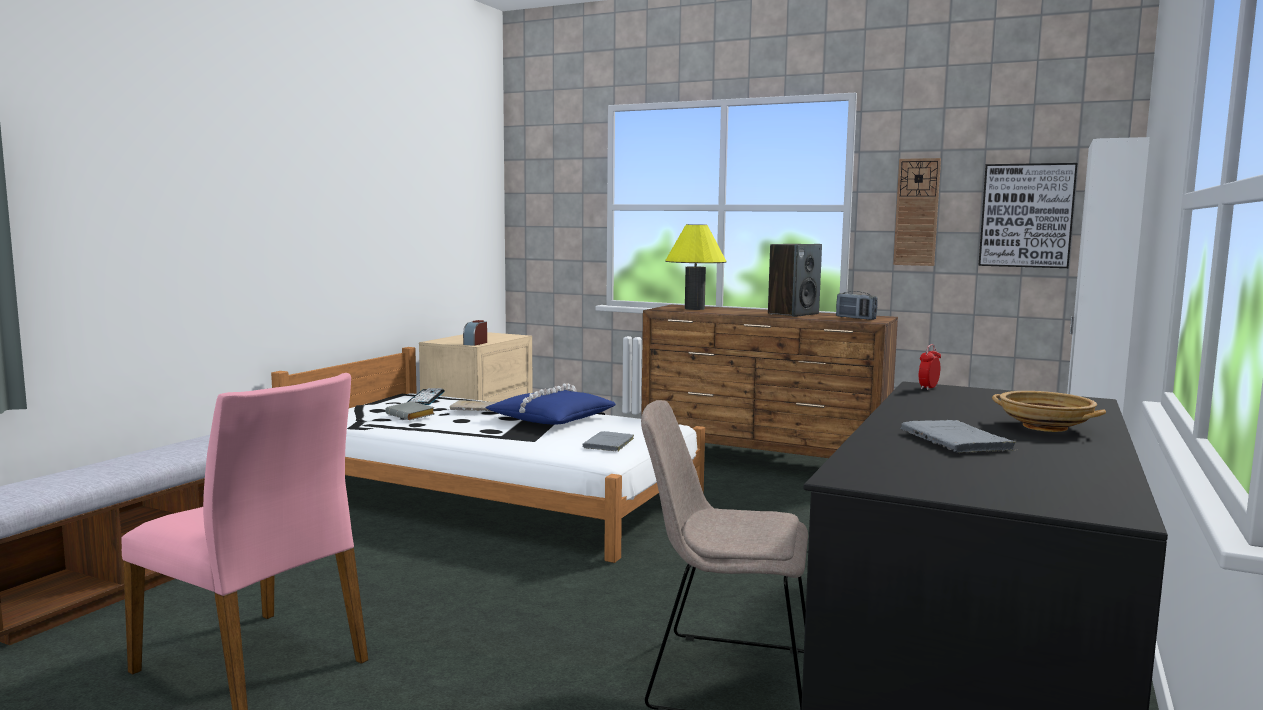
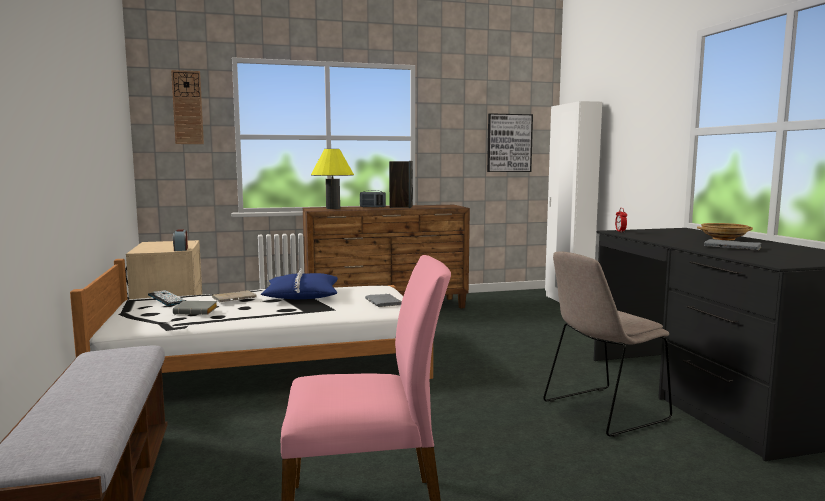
camera: 40 degrees left, 0 degrees up
(855, 318) = (442, 206): radio -> radio (372, 207)
(916, 212) = (453, 141): wall clock -> wall clock (187, 107)

